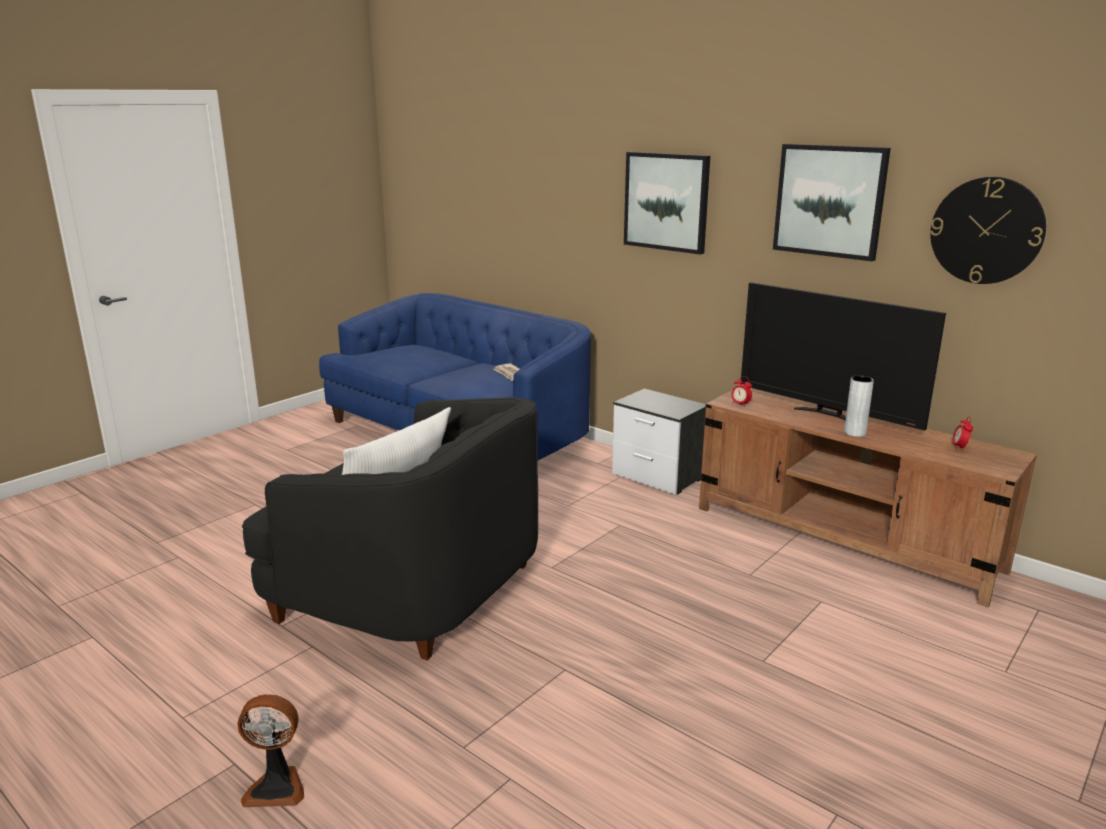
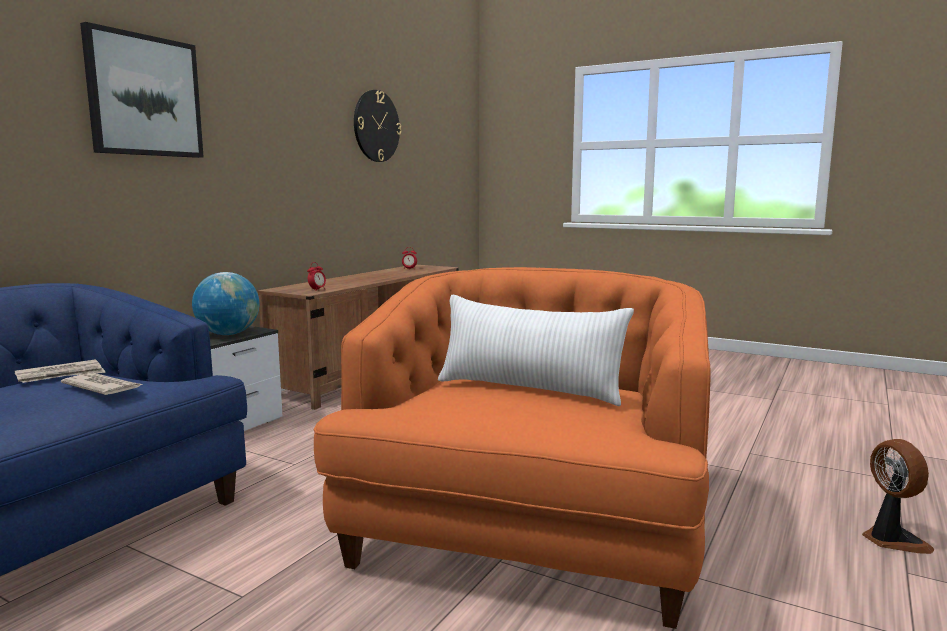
camera: 100 degrees left, 10 degrees down
(411, 587) = (525, 533): black armchair -> orange armchair
(477, 384) = (102, 387): none -> newspaper
(660, 405) = (228, 334): none -> globe
(827, 414) = (345, 279): television -> none
(830, 201) = (296, 102): picture -> none
(854, 433) = (385, 277): grey vase -> none

